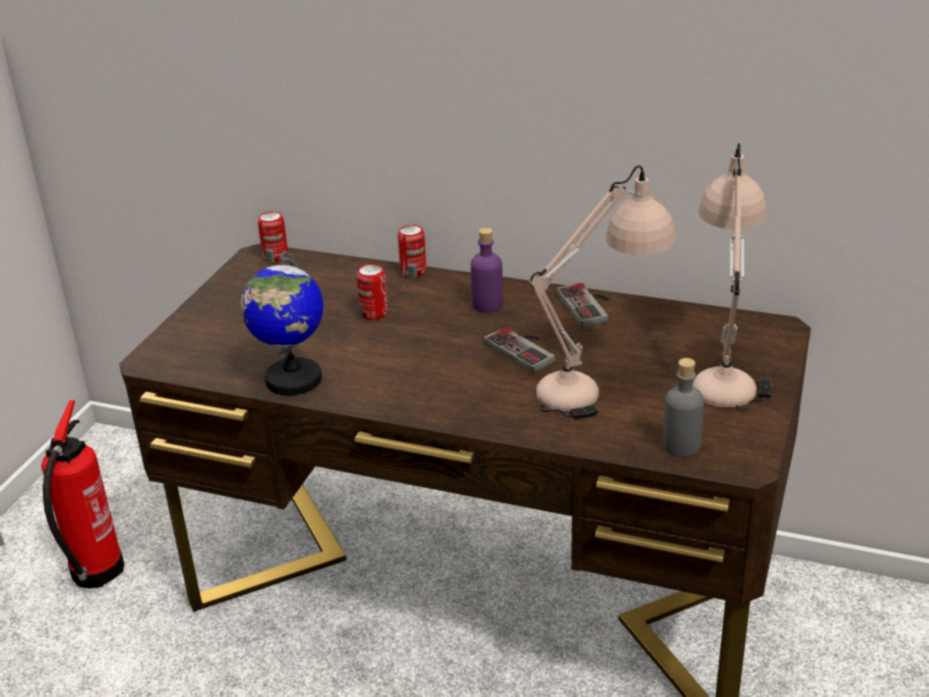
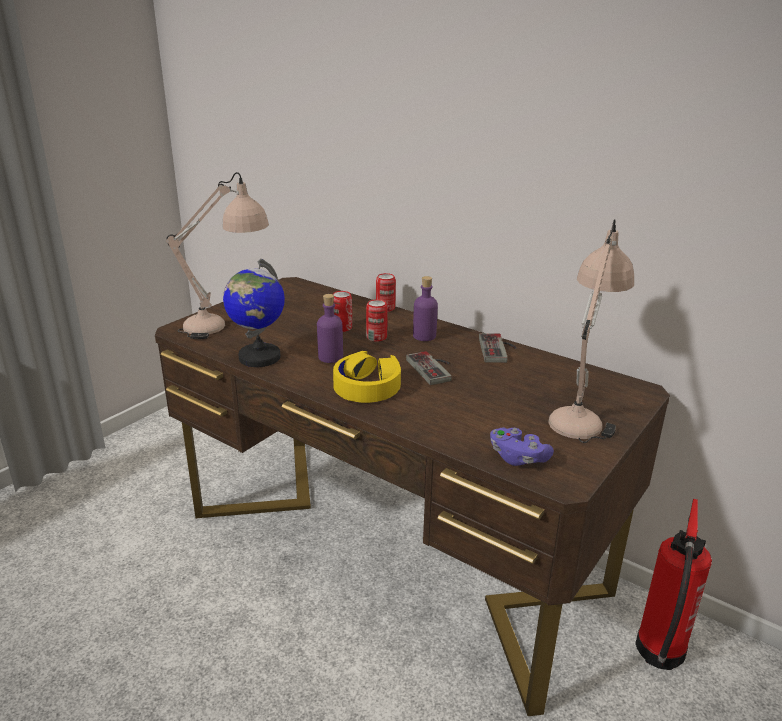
camera: 15 degrees right, 5 degrees down
(94, 574) = (149, 479): fire extinguisher -> fire extinguisher (658, 653)
(275, 257) = (300, 285): can -> can (376, 337)
(386, 360) = (330, 357): none -> purple bottle
(457, 391) = (367, 386): none -> yellow headphones
(600, 386) = (476, 403): beige table lamp -> beige table lamp (227, 326)
(681, 445) = (518, 458): grey bottle -> purple game controller

